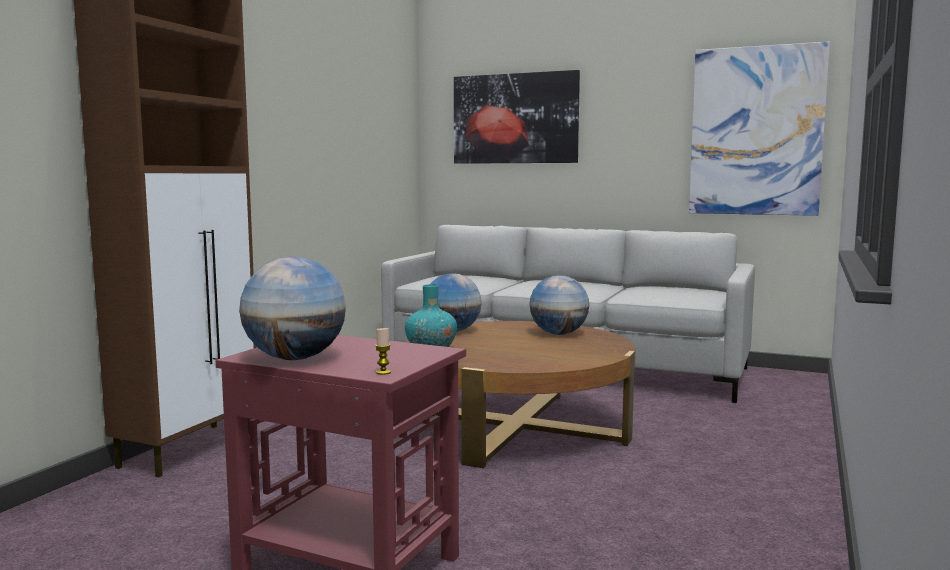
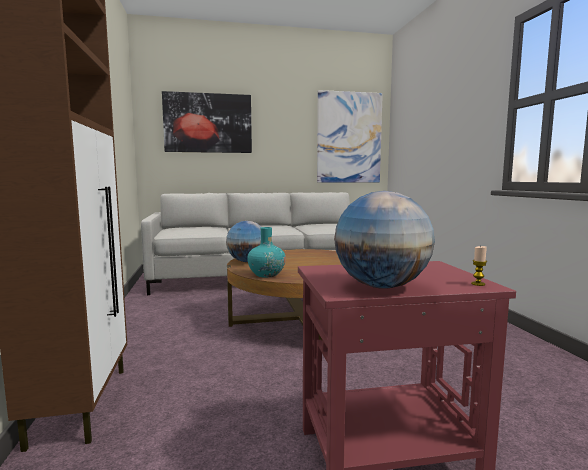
camera: 35 degrees left, 0 degrees up
(559, 334) = (311, 254): globe -> none

